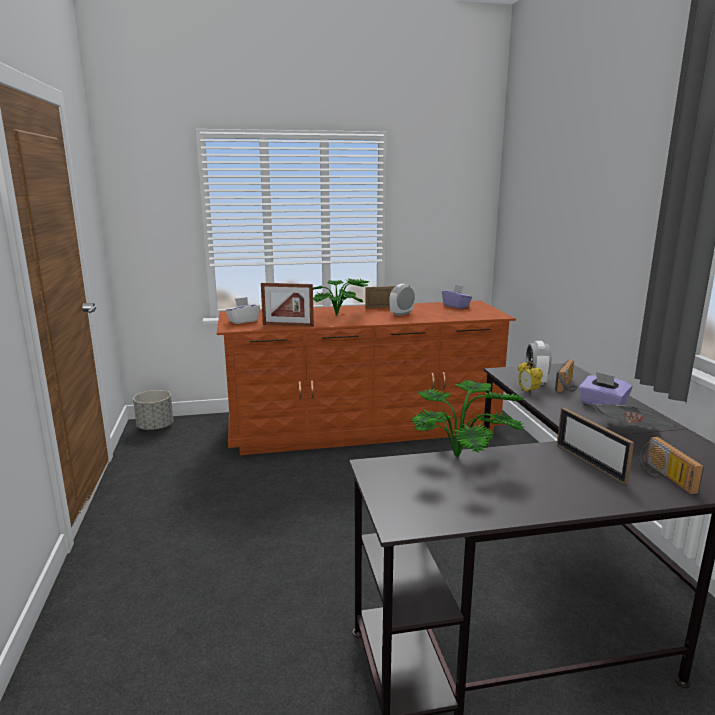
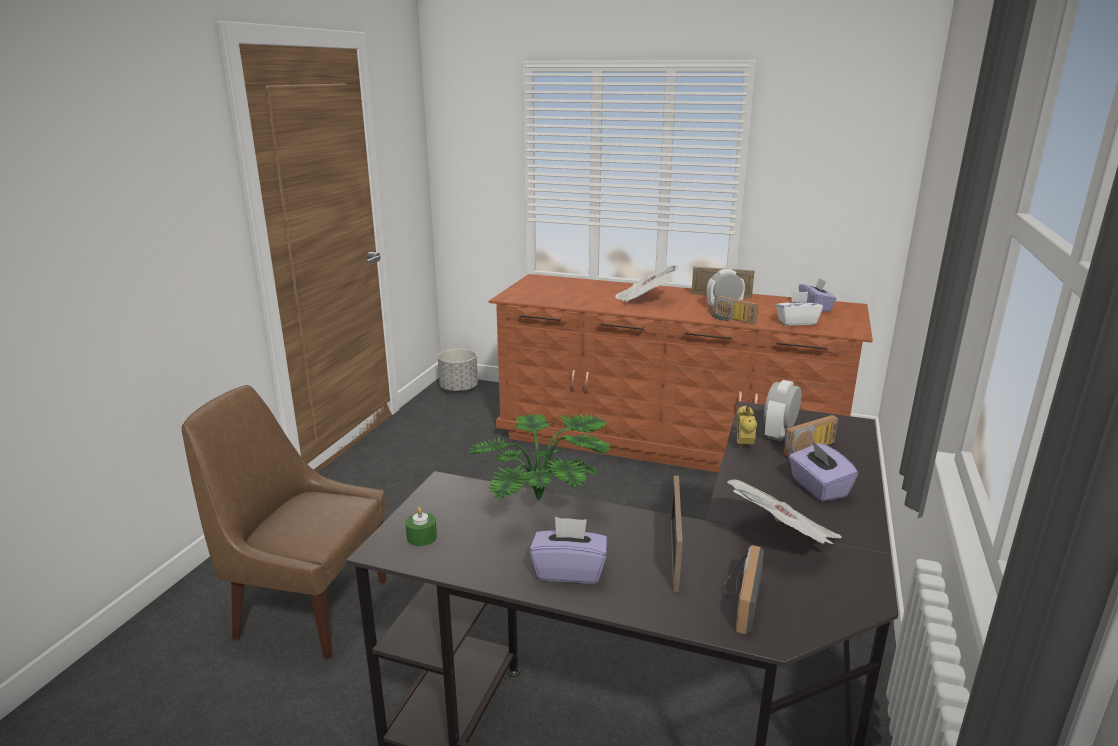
camera: 30 degrees right, 5 degrees up
(187, 648) = (307, 607): none -> brown chair
(243, 321) = (533, 290): white tissue box -> white tissue box (796, 322)
(288, 325) = (570, 303): picture frame -> none
(339, 316) = (644, 299): potted plant -> newspaper
(415, 506) = (422, 537): none -> green candle
(417, 320) = (730, 320): none -> radio
(549, 493) = (569, 571): none -> purple tissue box

